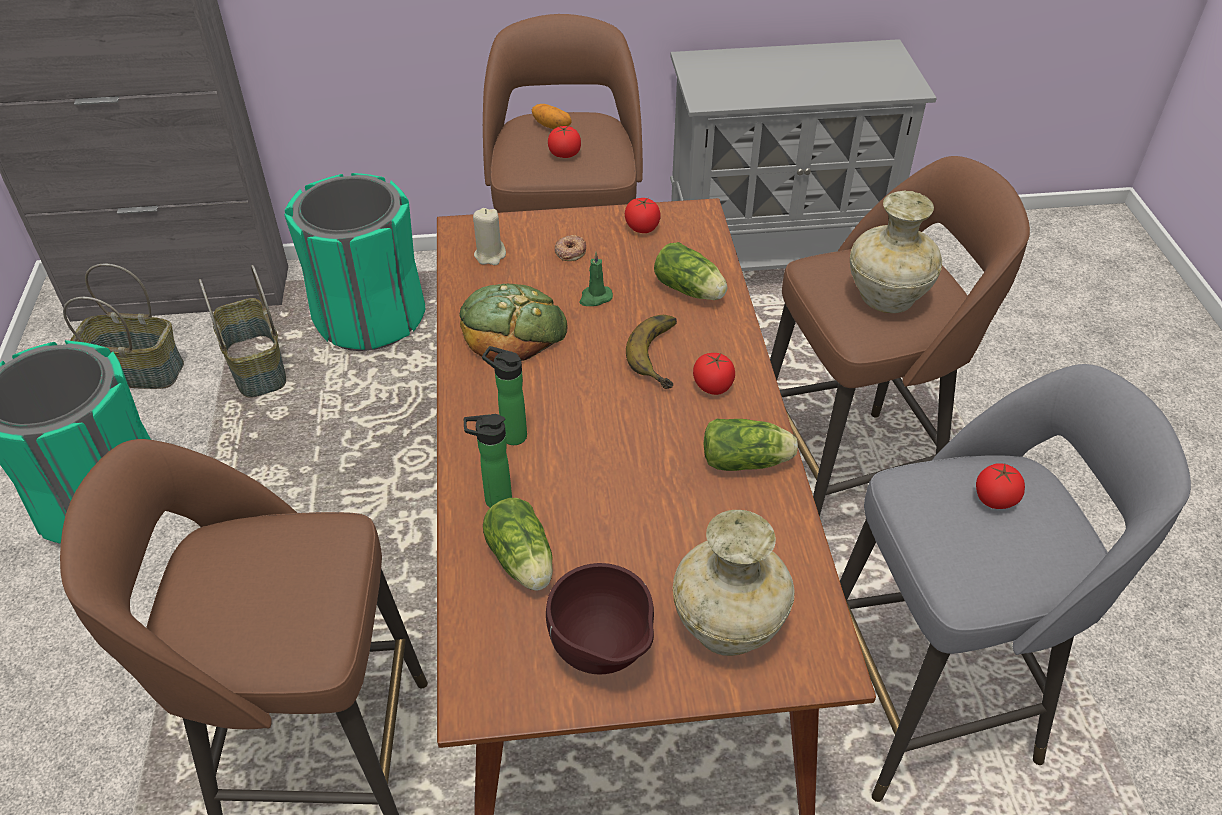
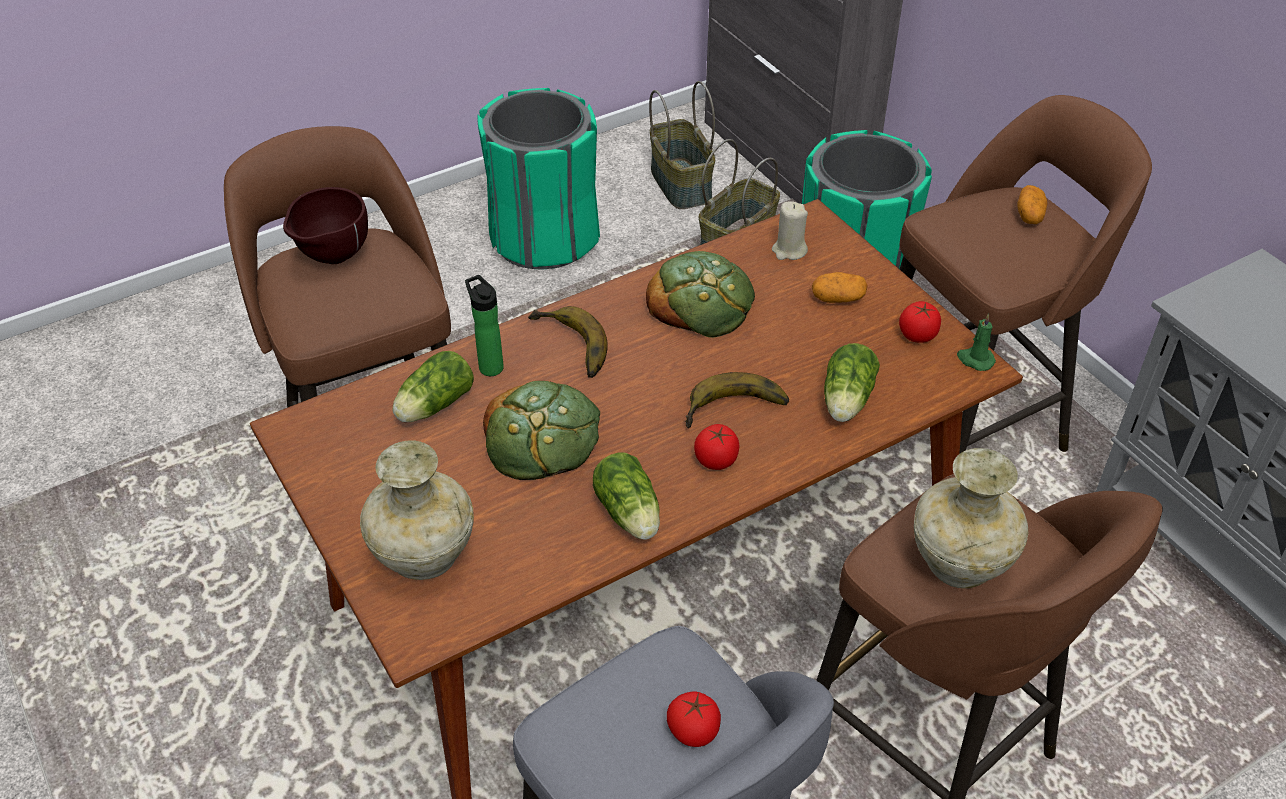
camera: 65 degrees right, 0 degrees up
(510, 435) = (567, 348): bottle -> banana
(564, 154) = (989, 240): tomato -> none
(570, 251) = (838, 298): donut -> potato
(595, 298) = (782, 338): green candle -> green candle (975, 359)
(603, 655) = (362, 486): brown bowl -> brown bowl (332, 258)
(617, 490) = (542, 436): none -> bread

